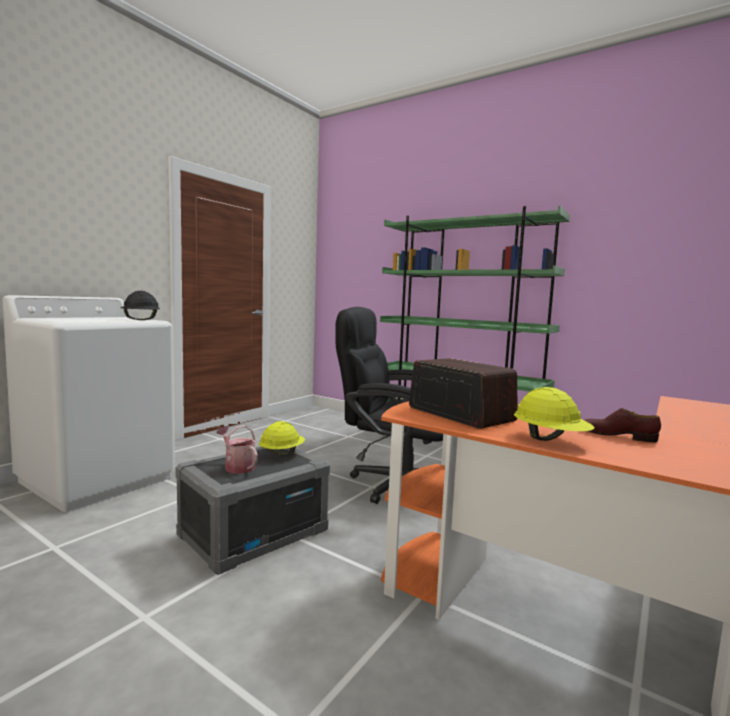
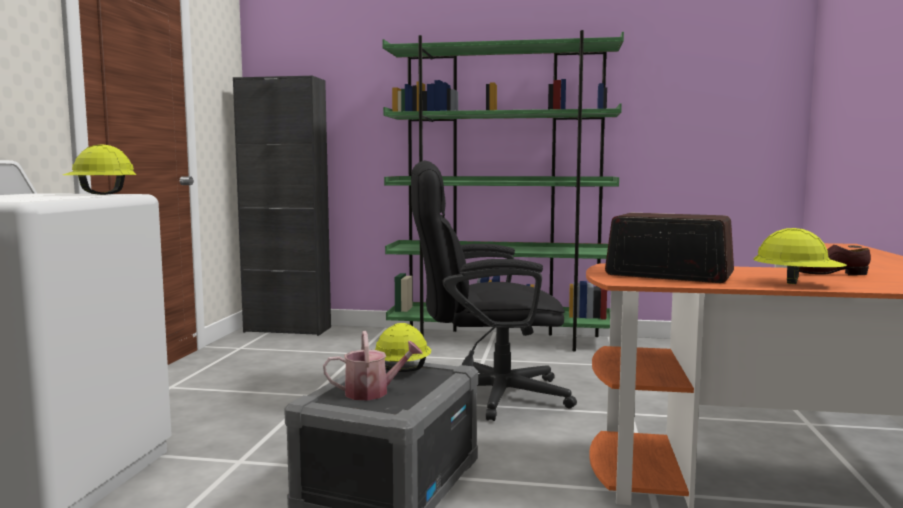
camera: 25 degrees left, 0 degrees up
(140, 320) = (100, 194): black hard hat -> yellow hard hat
(237, 466) = (373, 392): watering can -> watering can turned 150 degrees clockwise
(326, 413) = (287, 329): none -> black cabinet

